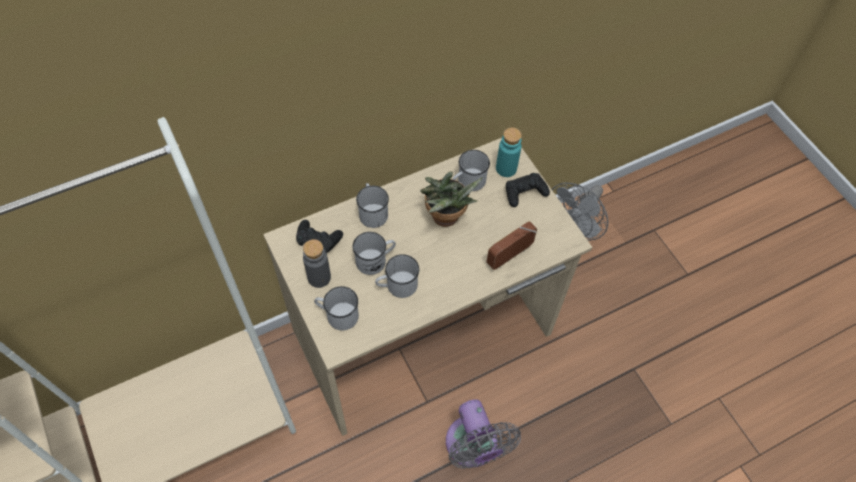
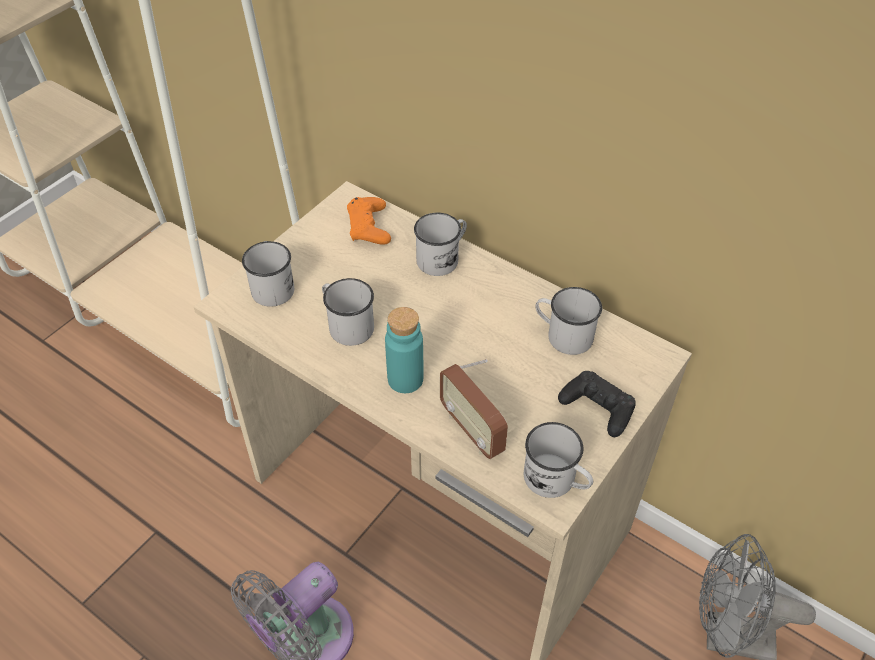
camera: 65 degrees right, 10 degrees down
(318, 239) = (369, 227): black game controller -> orange game controller
(319, 277) = (315, 249): grey bottle -> none
(375, 260) = (372, 289): white mug -> white mug (556, 481)
(446, 220) = (483, 335): potted plant -> none
(506, 168) = (622, 369): turquoise bottle -> turquoise bottle (405, 379)
(509, 256) = (472, 430): radio -> radio turned 150 degrees counterclockwise

